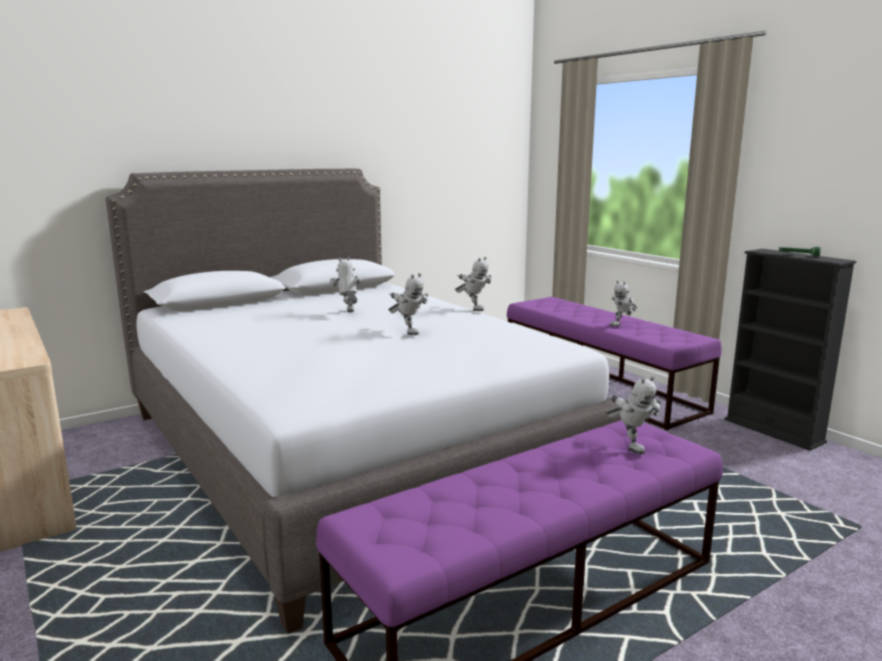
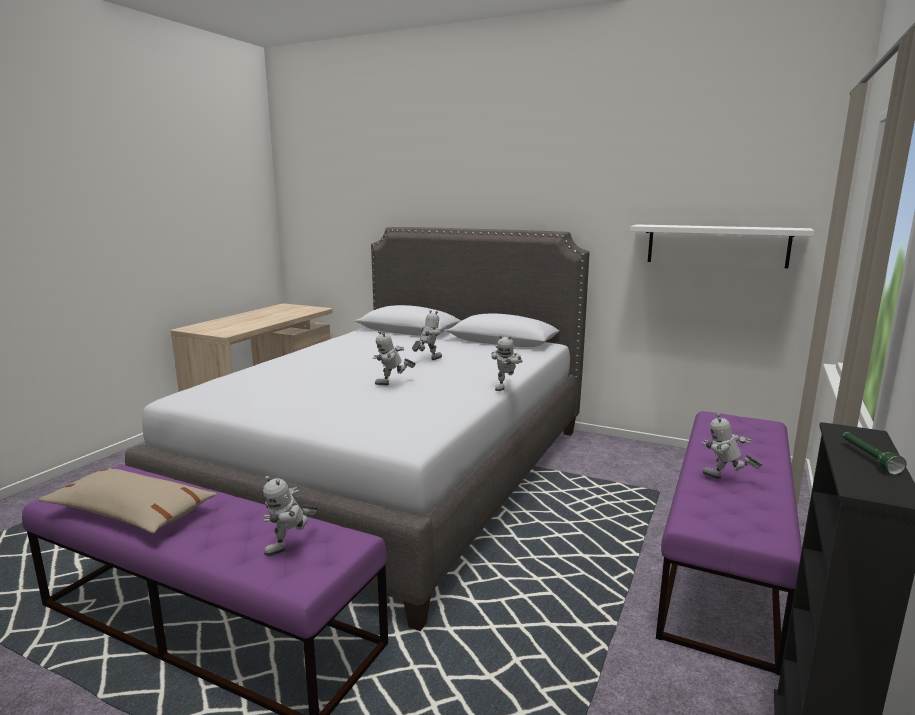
camera: 60 degrees right, 0 degrees up
(408, 332) = (393, 384): toy robot -> toy robot turned 45 degrees clockwise
(462, 174) = (716, 245): none -> white shelf
(495, 512) = (131, 513): none -> beige pillow

